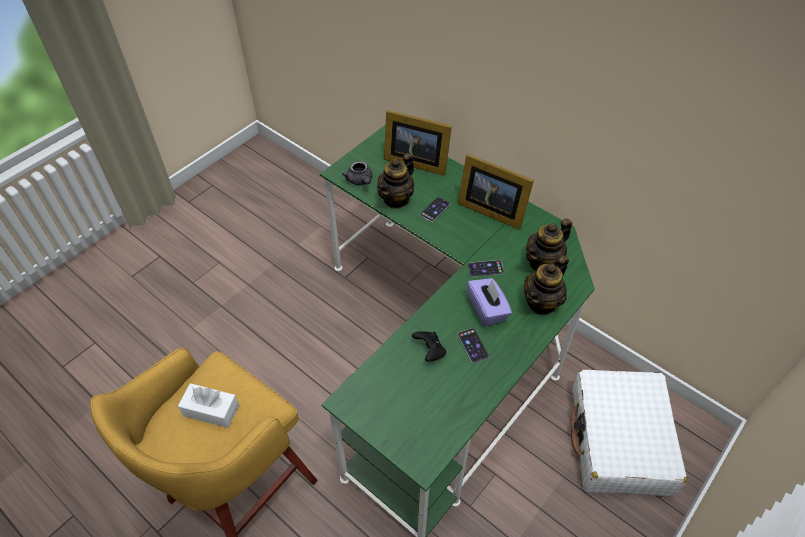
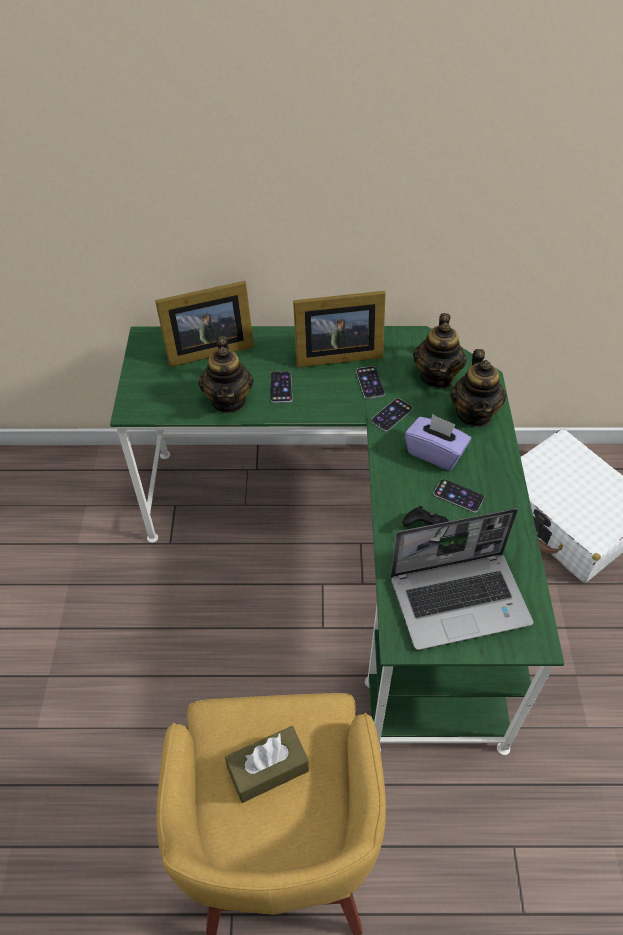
camera: 40 degrees left, 0 degrees up
(211, 410) = (268, 769): white tissue box -> brown tissue box
(360, 181) = (167, 404): grey teapot -> none
(405, 405) = (460, 599): none -> laptop
(493, 240) = (370, 382): none -> phone

